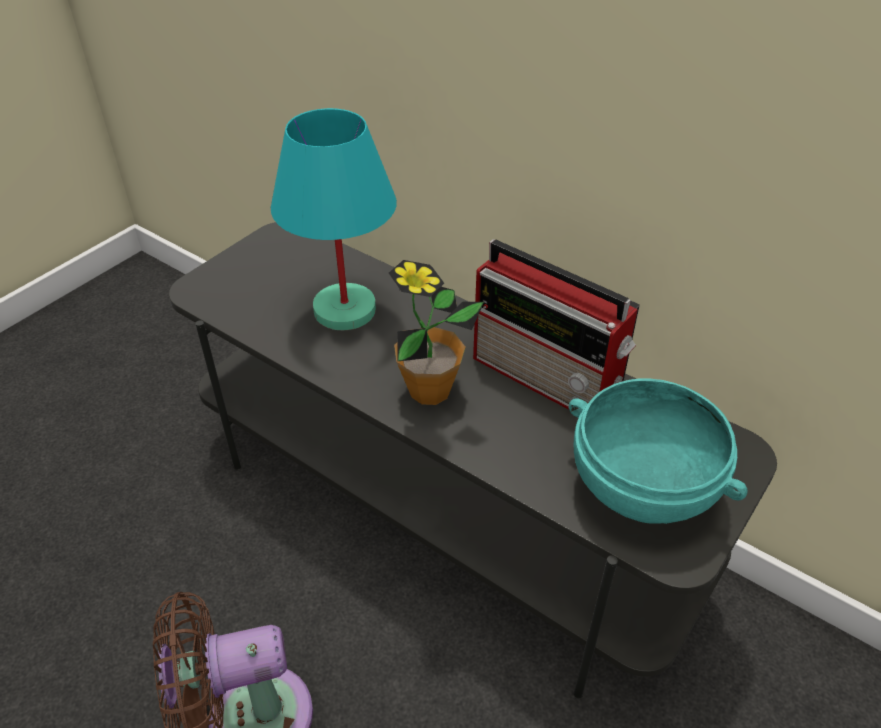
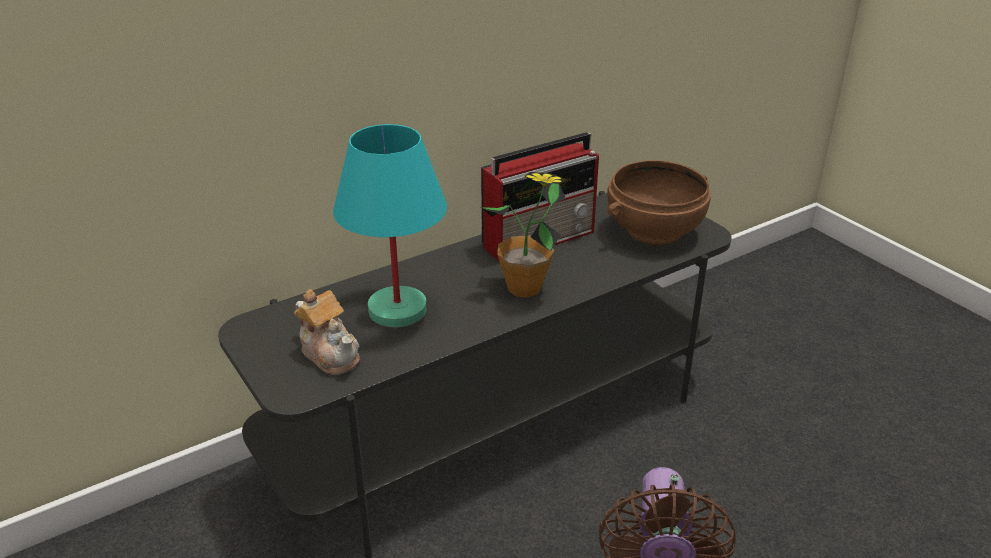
camera: 70 degrees left, 10 degrees down
(259, 291) = (330, 353): none -> teapot
(644, 486) = (653, 230): turquoise bowl -> brown bowl

